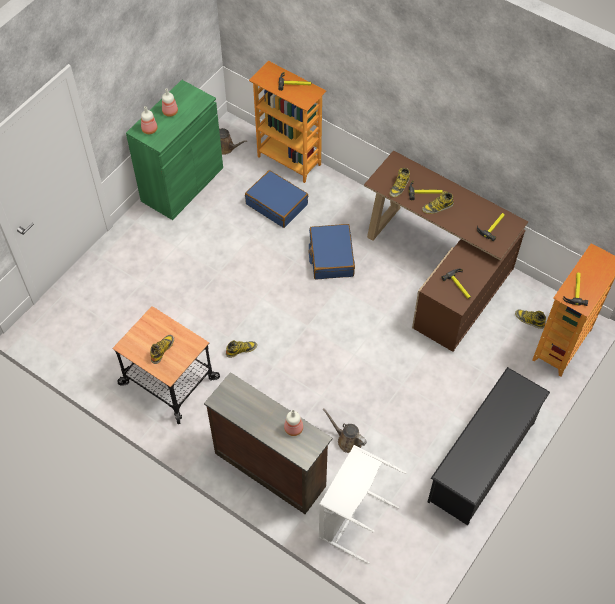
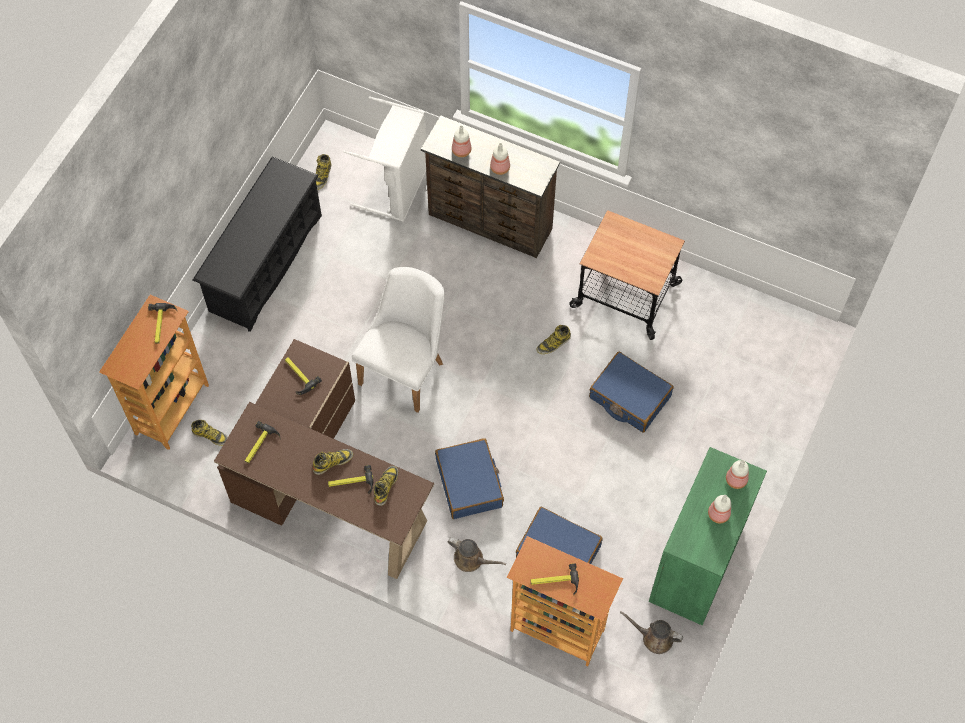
camera: 170 degrees right, 5 degrees up
(162, 350) = (628, 246): boot -> boot (322, 176)
(193, 299) = (629, 397): none -> blue suitcase
(261, 404) = (500, 168): none -> bottle
(347, 440) = (413, 263): brown watering can -> brown watering can (471, 559)
(366, 349) = (406, 367): none -> white chair

